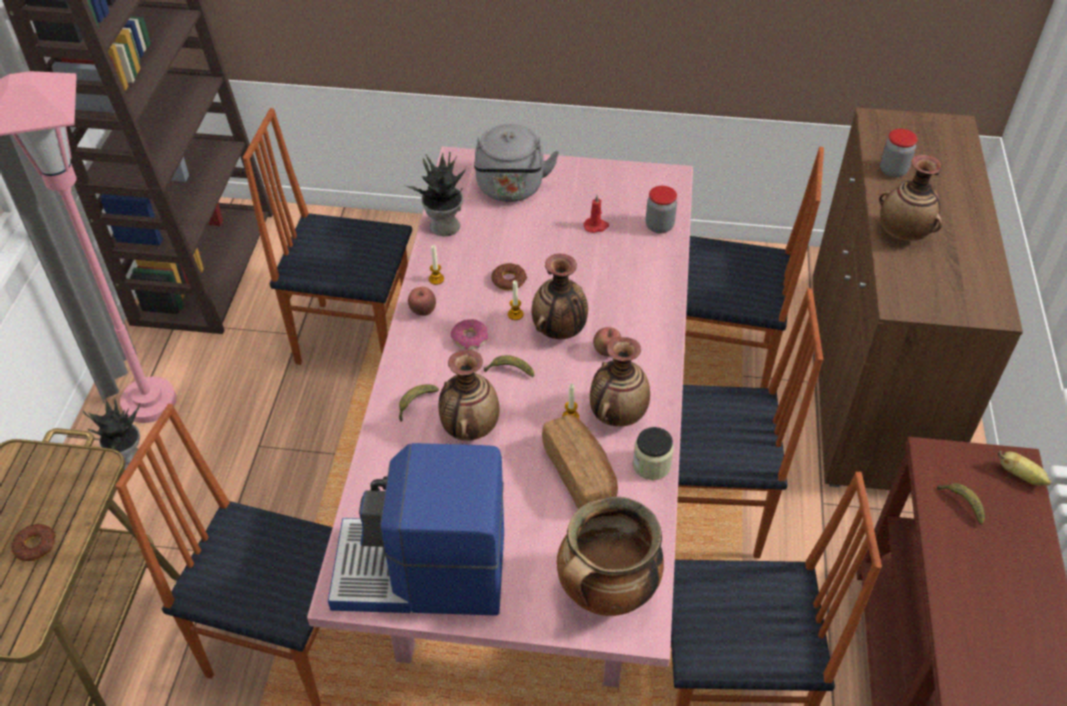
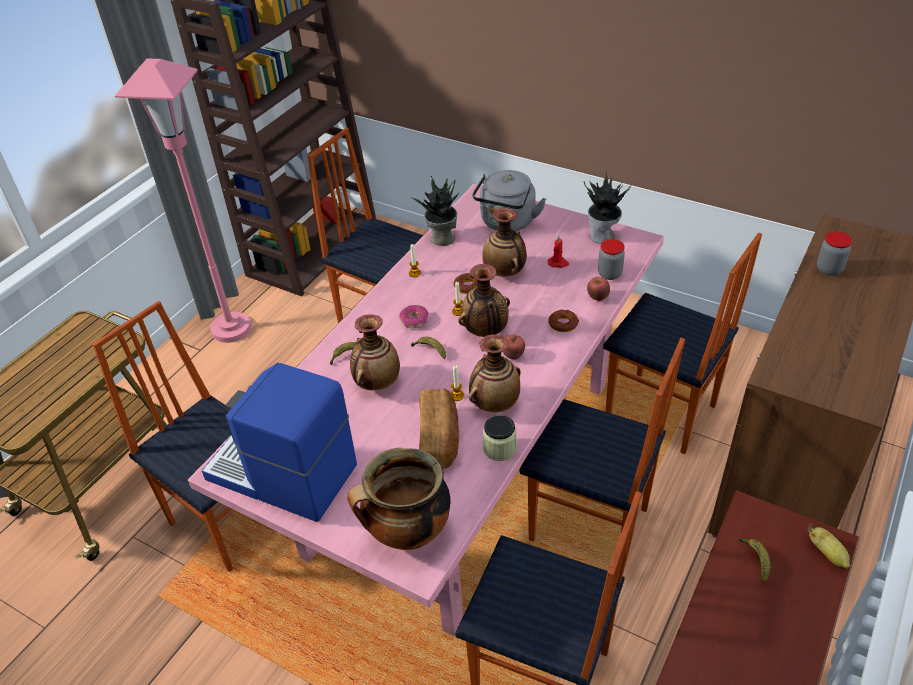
camera: 25 degrees right, 5 degrees down
(35, 545) = (59, 381): donut -> donut (563, 324)
(129, 459) = (199, 363): potted plant -> potted plant (602, 237)
(423, 311) = (392, 293): apple -> apple (597, 297)
(903, 234) = (809, 321): vase -> vase (505, 272)

